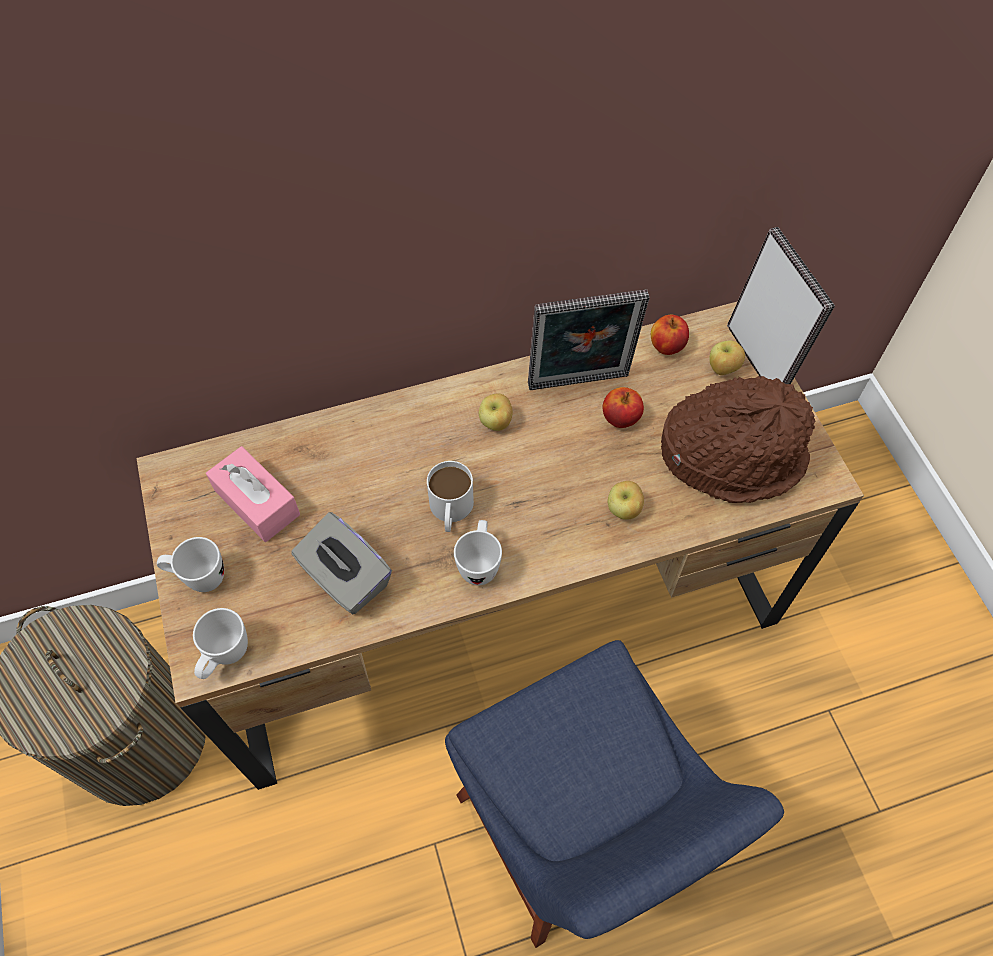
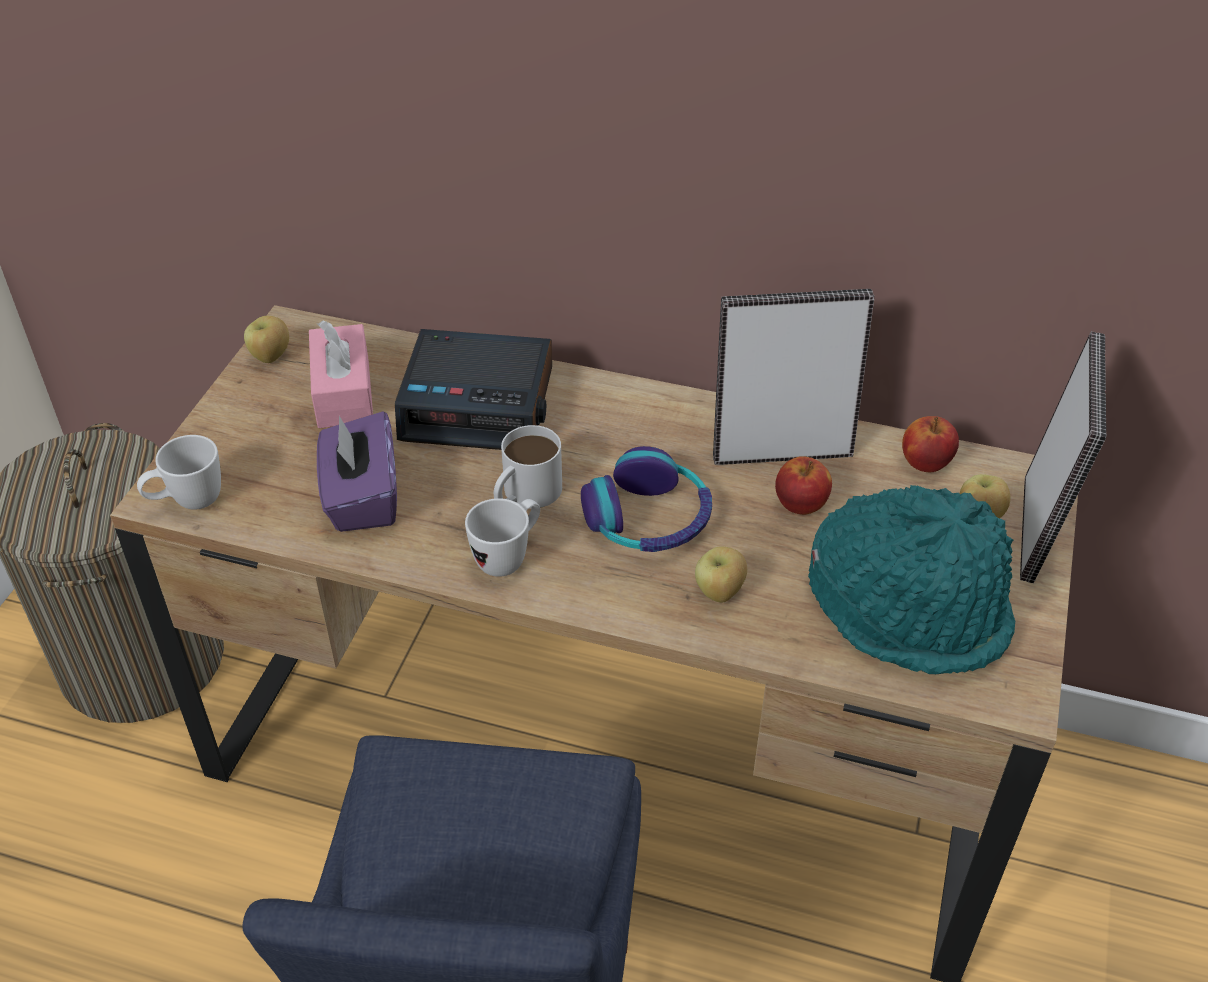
camera: 35 degrees right, 15 degrees down
(198, 578) = (230, 426): white mug -> none
(345, 578) = (362, 498): grey tissue box -> purple tissue box
(361, 458) = (479, 404): none -> alarm clock
(496, 423) = (651, 441): apple -> apple (270, 357)
(541, 483) = (648, 519): none -> headphones
(579, 385) = (781, 451): picture frame -> picture frame turned 150 degrees clockwise
(731, 454) = (909, 606): brown hat -> turquoise hat

